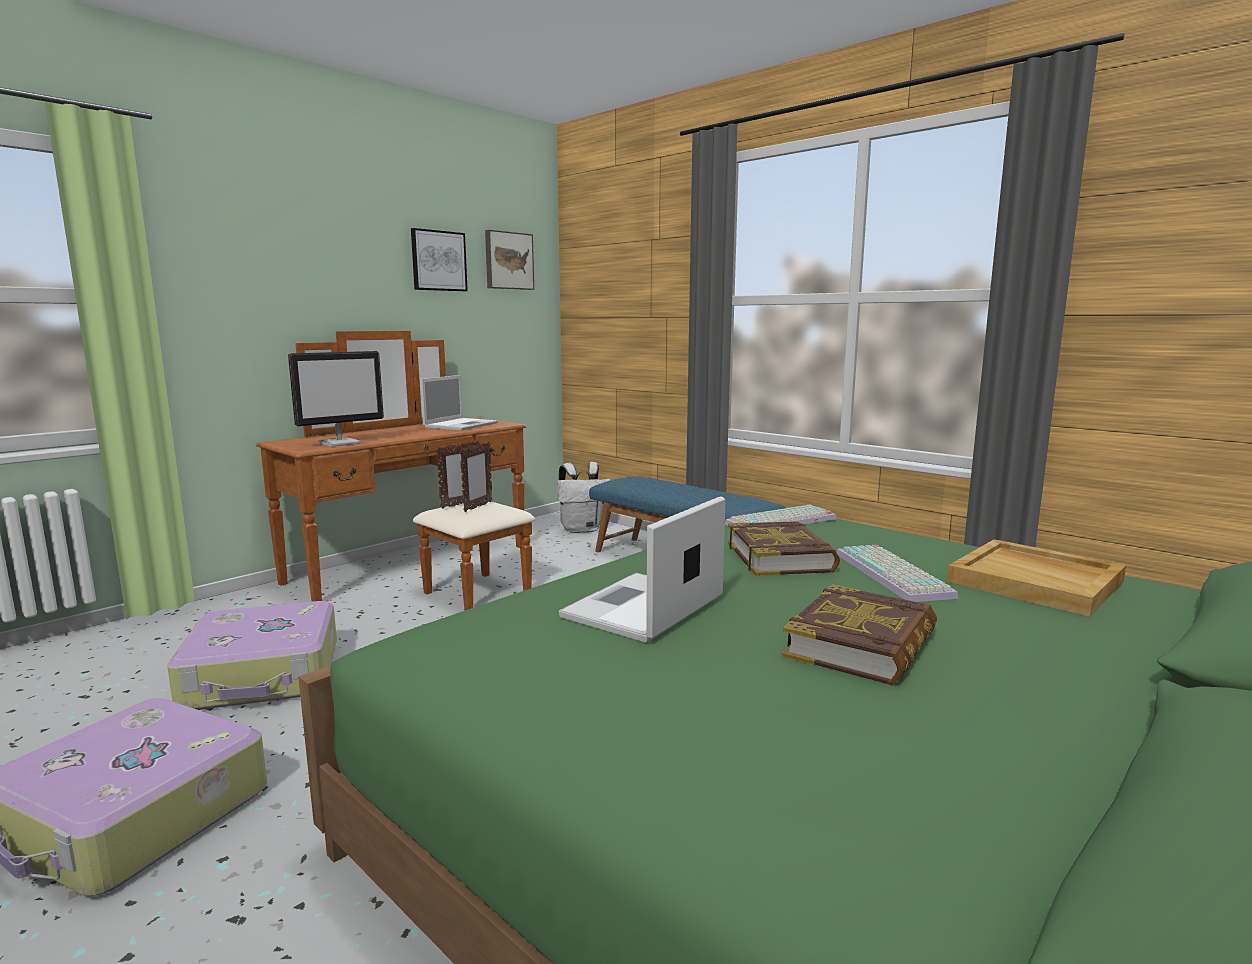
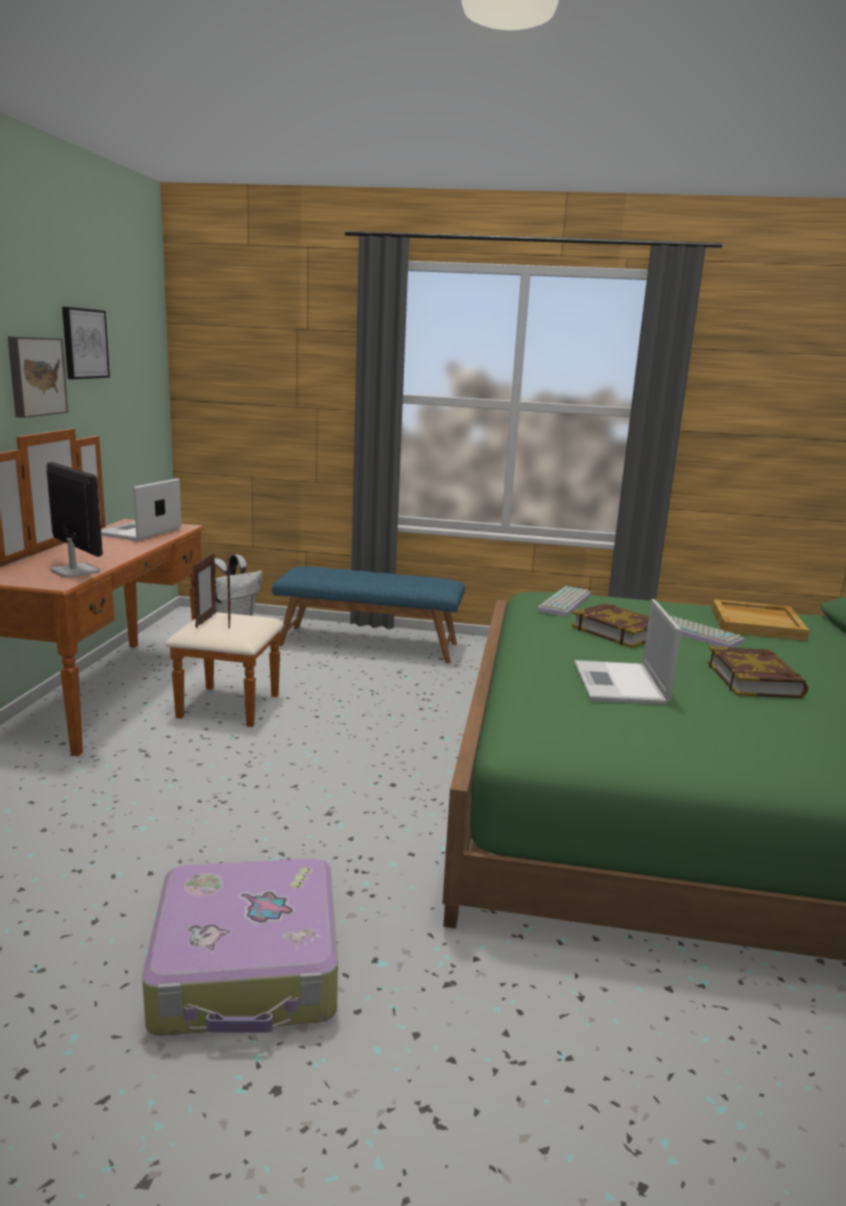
camera: 35 degrees left, 5 degrees up
(264, 675) = (150, 831): suitcase -> none
(341, 443) = (74, 571): monitor -> monitor turned 60 degrees counterclockwise
(461, 425) = (139, 532): laptop -> laptop turned 150 degrees counterclockwise
(508, 261) = (134, 339): picture -> picture (35, 376)

